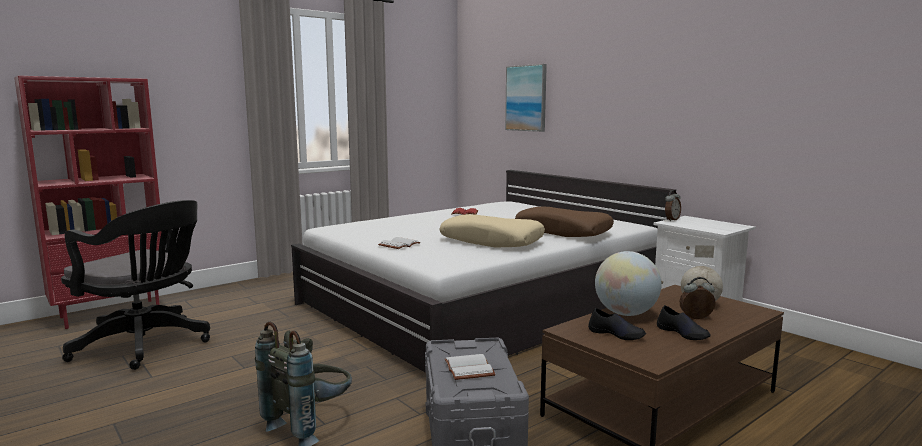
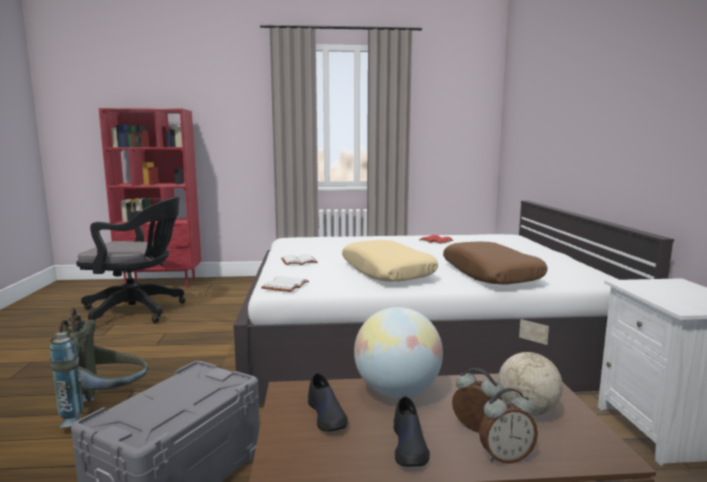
camera: 35 degrees right, 0 degrees up
(146, 345) = (138, 311): black office chair -> black office chair turned 60 degrees counterclockwise
(470, 369) = (168, 402): white book -> white book (286, 286)
(526, 98) = (546, 119): picture -> none
(671, 220) = (641, 281): alarm clock -> alarm clock (505, 457)

